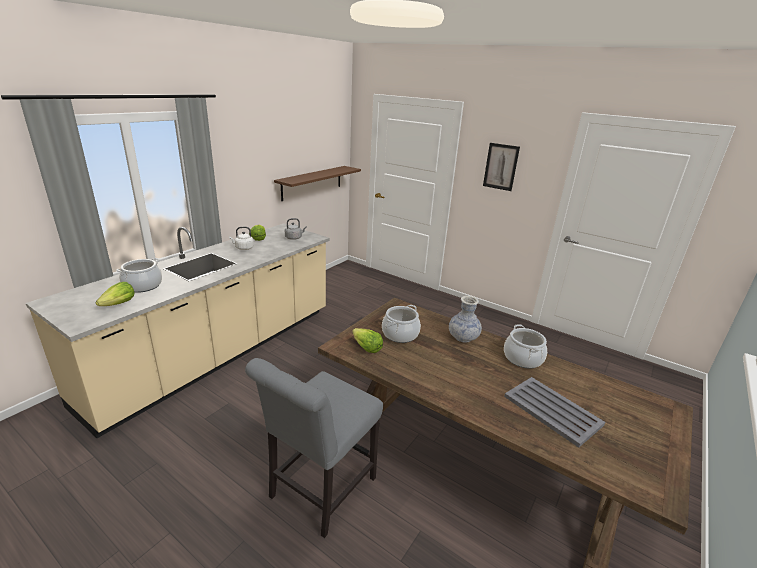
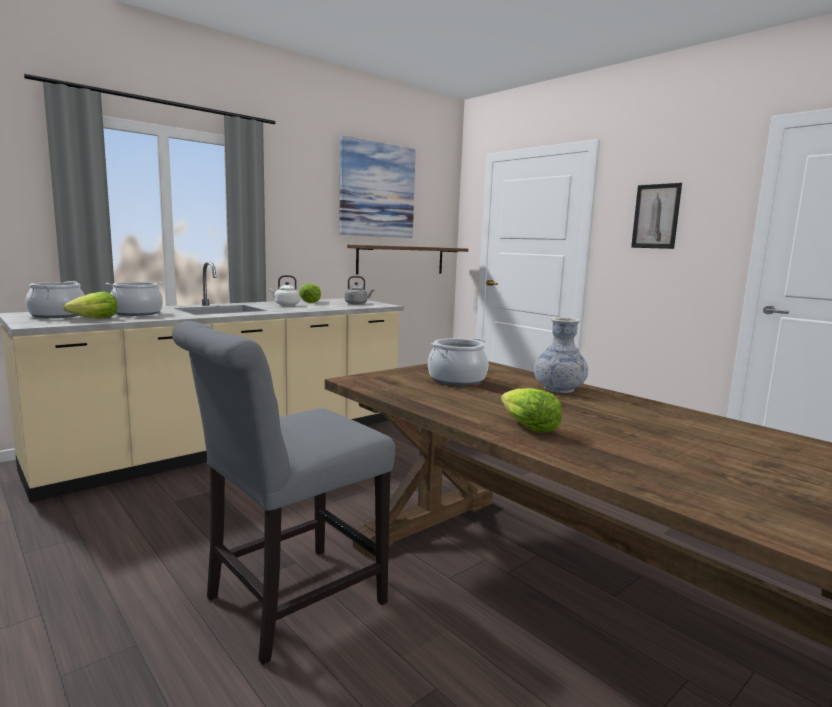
camera: 15 degrees right, 15 degrees down
(293, 132) = (377, 190): none -> picture
(366, 348) = (395, 384): lettuce -> lettuce (527, 427)
(522, 358) = (657, 412): cooking pot -> cooking pot (57, 315)
(553, 411) = (694, 460): grey tray -> none

